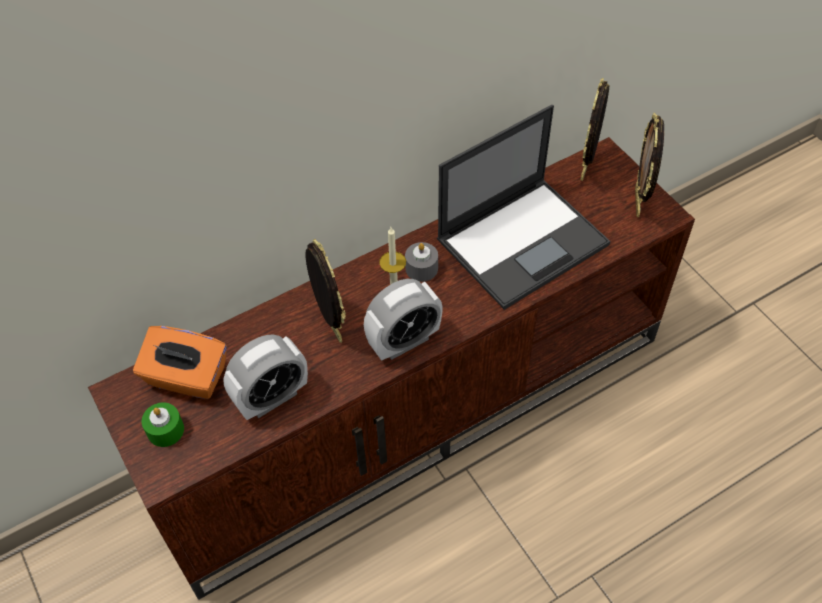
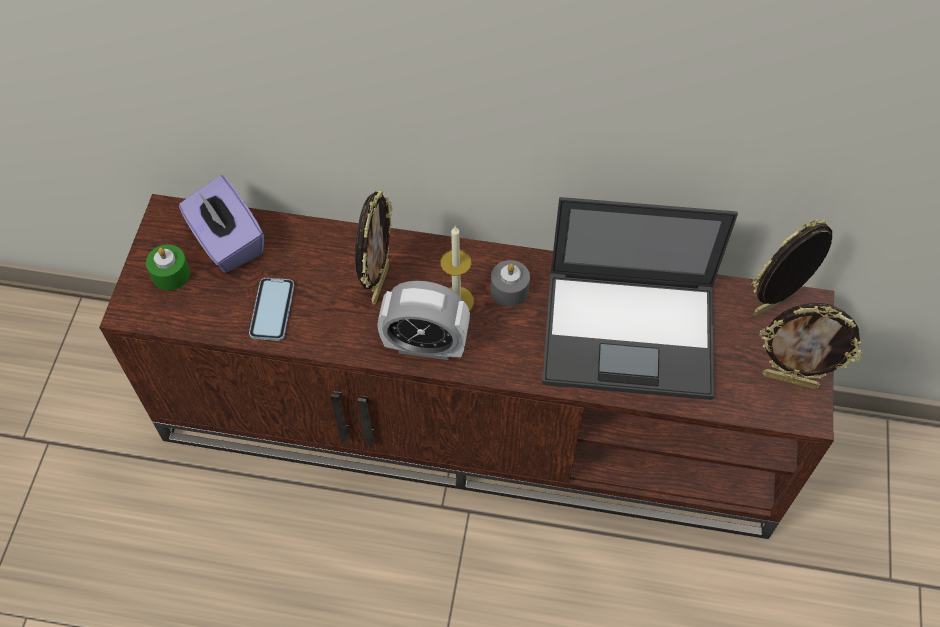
camera: 40 degrees right, 5 degrees up
(186, 378) = (227, 242): orange tissue box -> purple tissue box
(271, 398) = (272, 310): alarm clock -> phone
(638, 202) = (790, 380): picture frame -> picture frame turned 120 degrees counterclockwise

